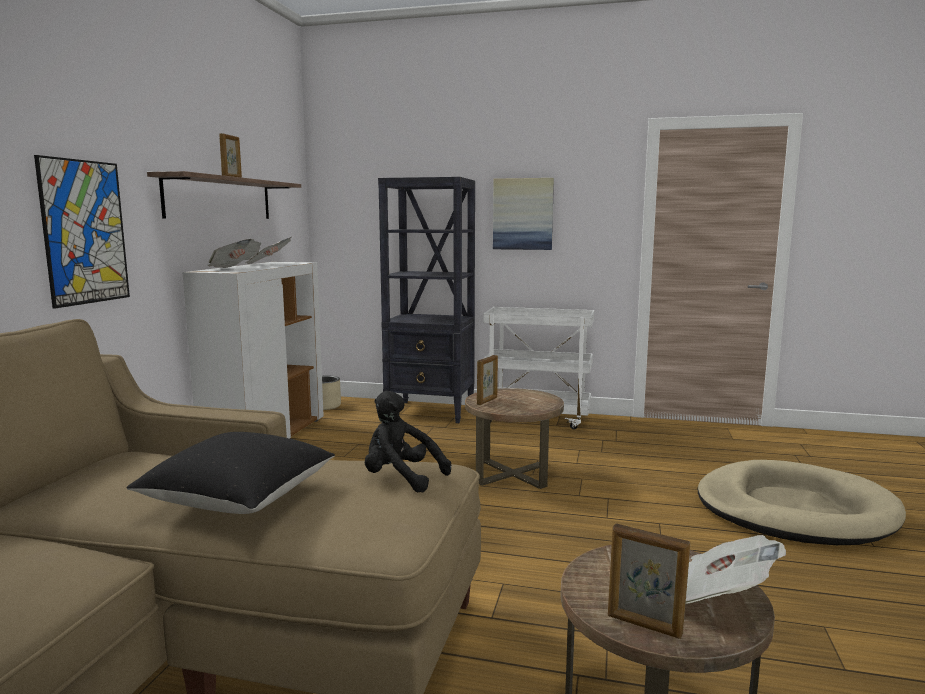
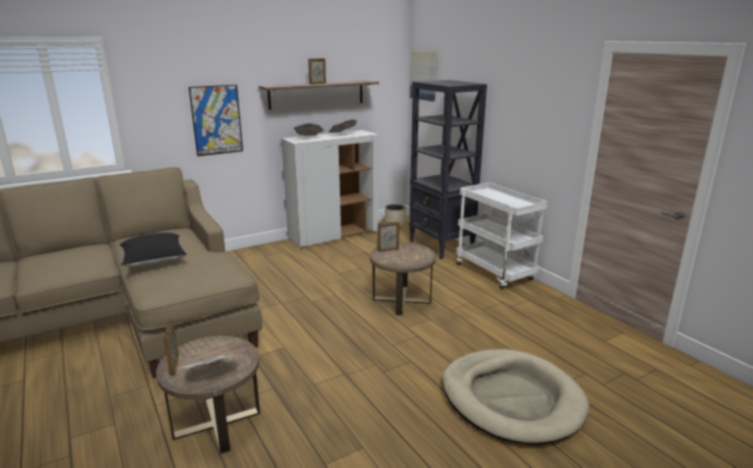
camera: 45 degrees right, 10 degrees up
(401, 478) = (211, 274): black plush toy -> none
(523, 214) = (513, 114): picture -> picture (424, 75)

